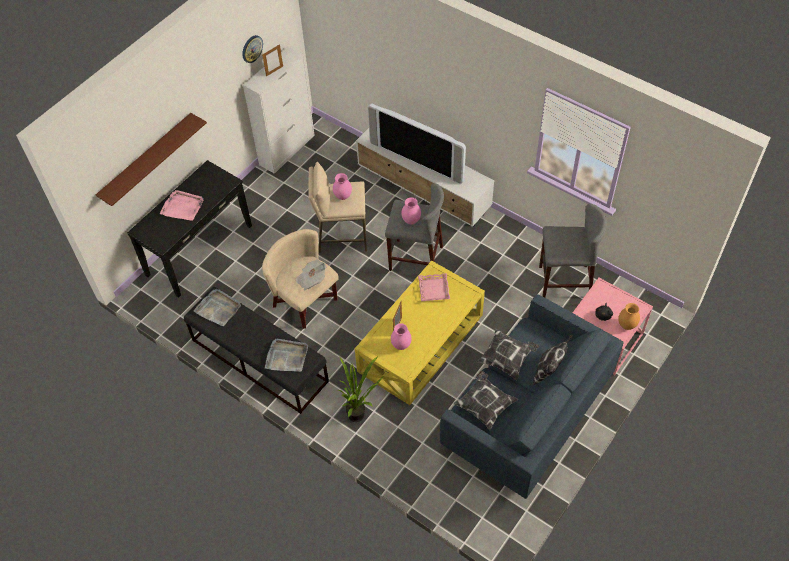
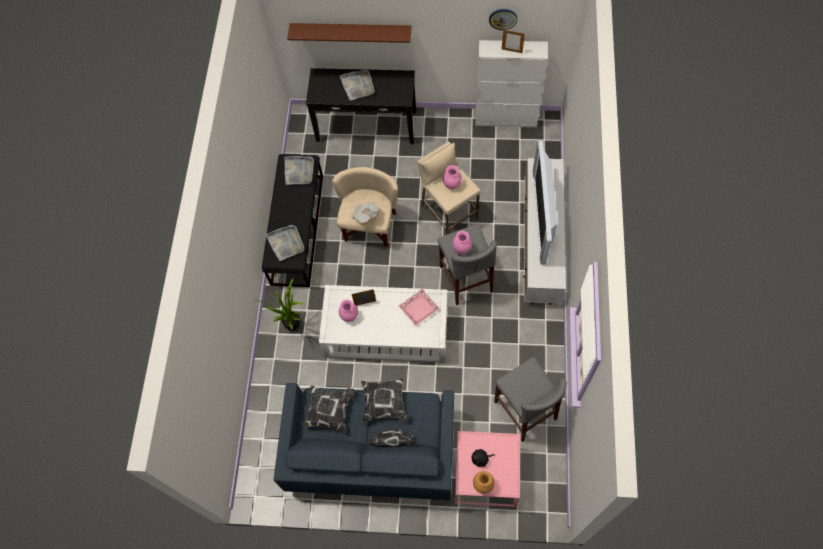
camera: 60 degrees right, 10 degrees up
(182, 207) = (358, 85): pink tray -> grey tray
(421, 343) = (386, 332): yellow coffee table -> white coffee table

